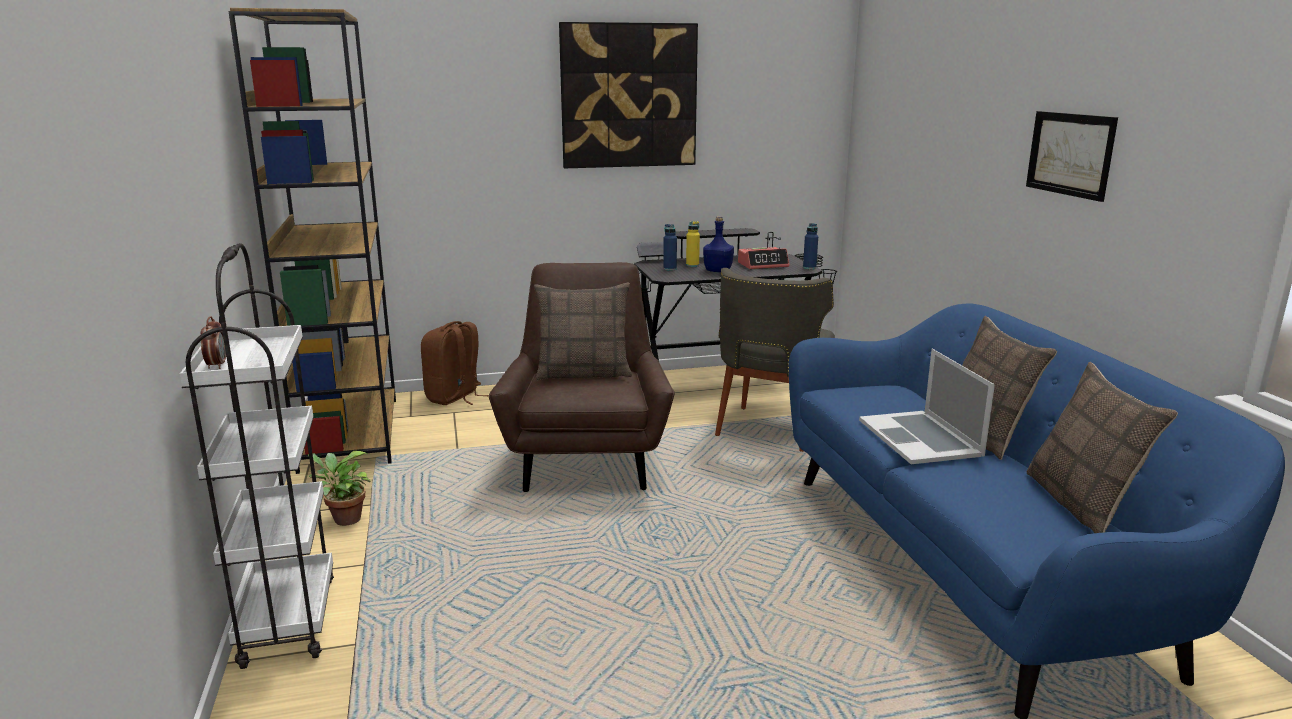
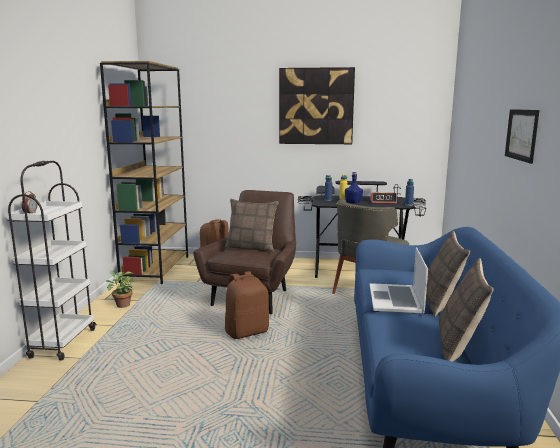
camera: 20 degrees right, 5 degrees down
(630, 530) = (247, 332): none -> brown backpack

